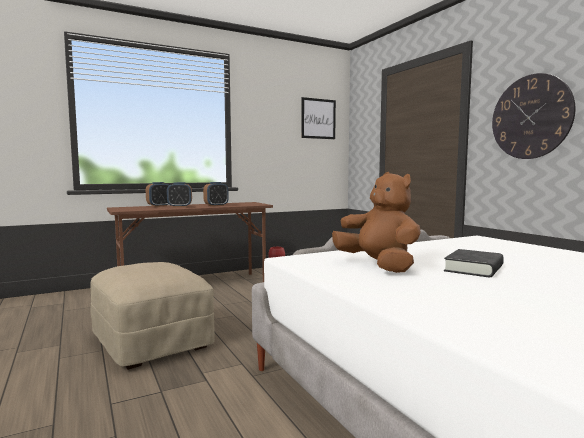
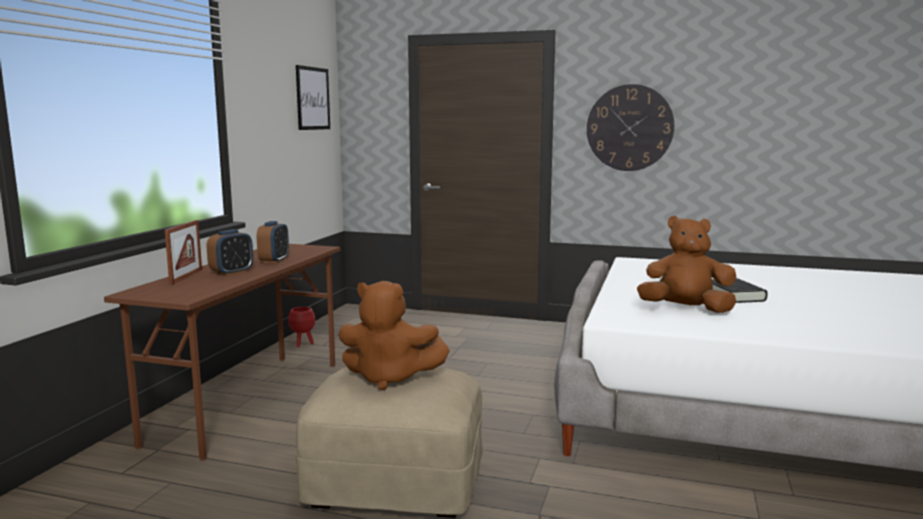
camera: 45 degrees left, 5 degrees up
(145, 267) = (390, 378): none -> brown plush toy
(159, 206) = (186, 277): alarm clock -> picture frame

